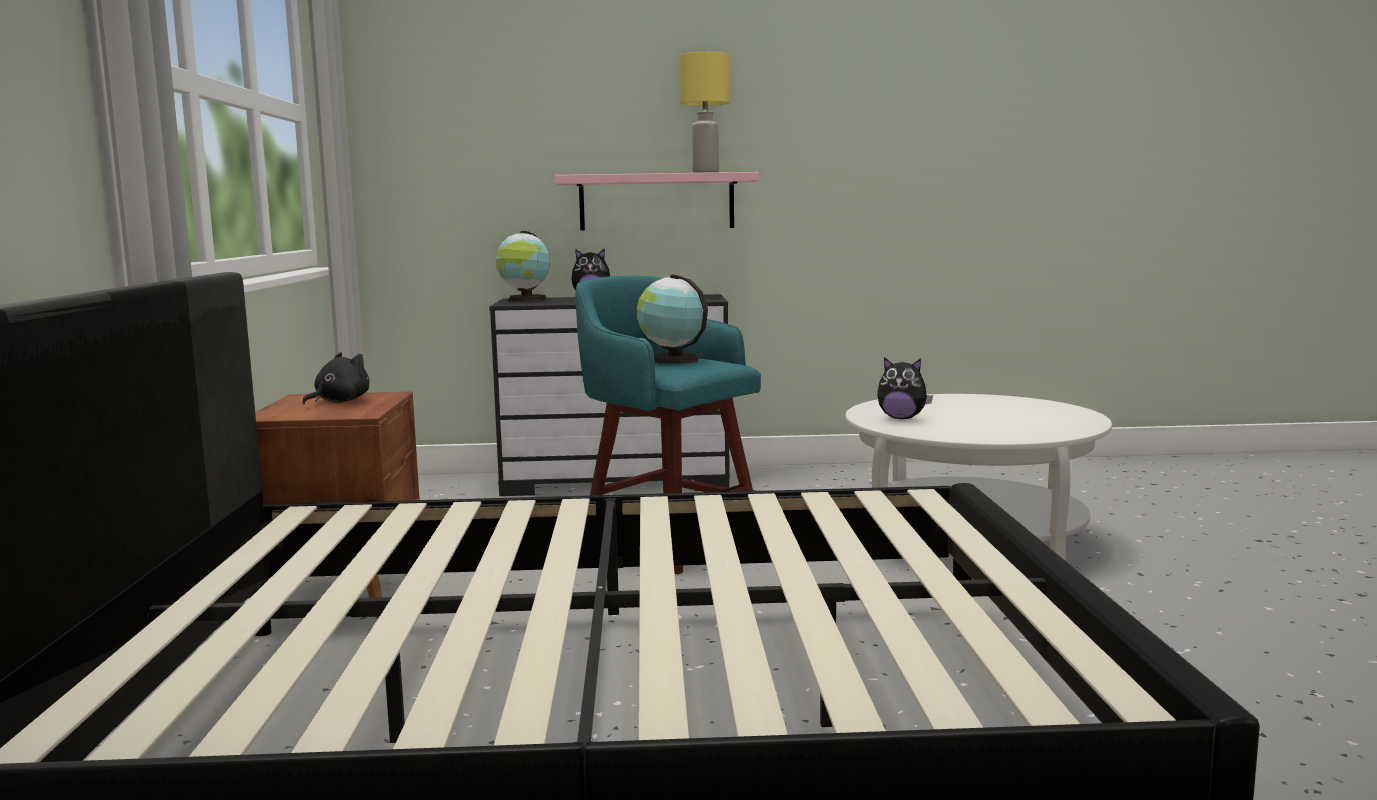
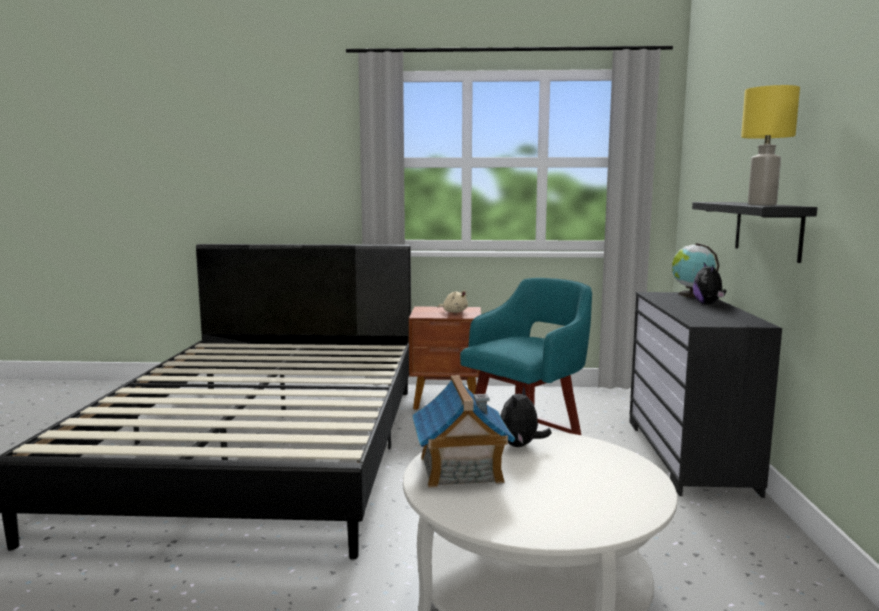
camera: 95 degrees right, 0 degrees up
(339, 401) = (454, 312): black plush toy -> beige plush toy
(656, 202) = (767, 229): pink shelf -> black shelf
(672, 360) = (523, 342): globe -> none
(986, 430) = (460, 469): none -> toy house

